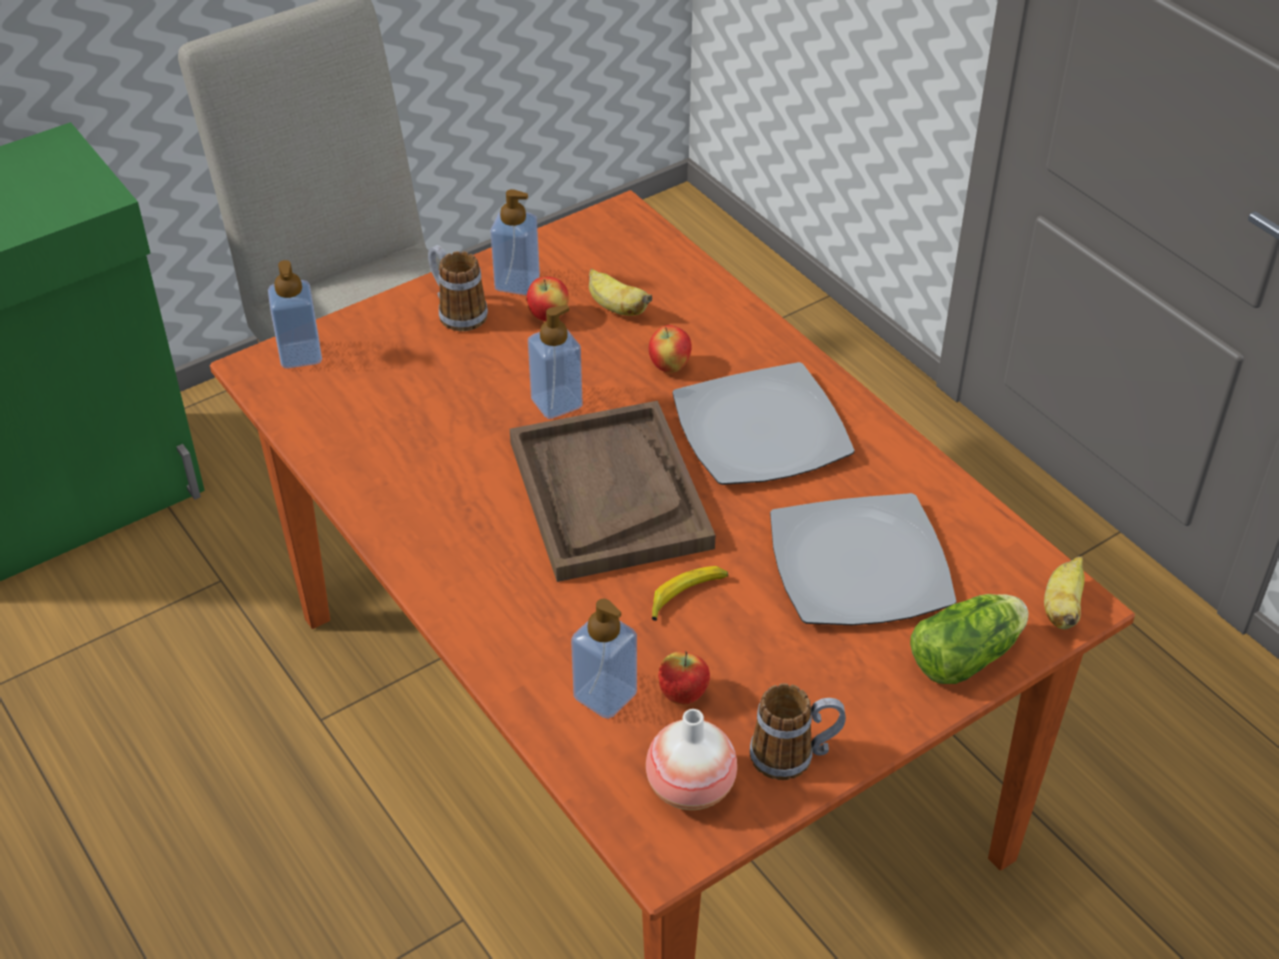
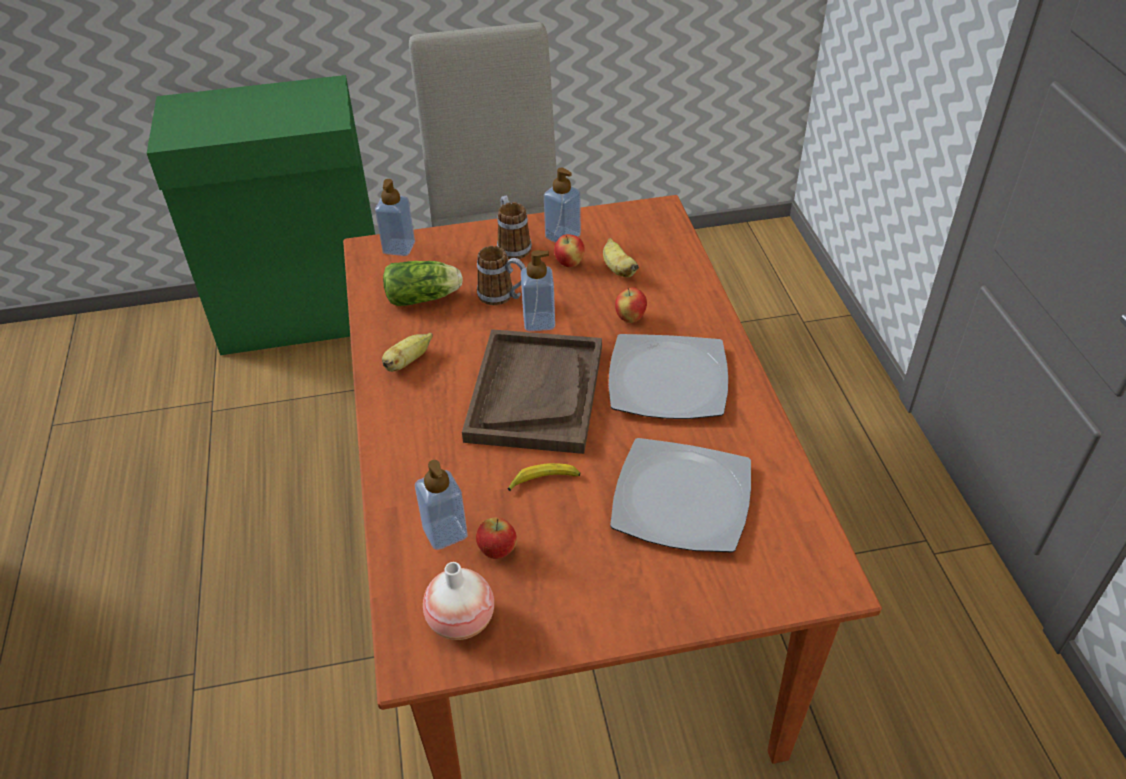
camera: 25 degrees right, 0 degrees up
(794, 755) = (548, 624): mug -> mug (502, 296)
(969, 655) = (726, 595): lettuce -> lettuce (425, 298)
(1062, 608) = (822, 583): banana -> banana (407, 362)

